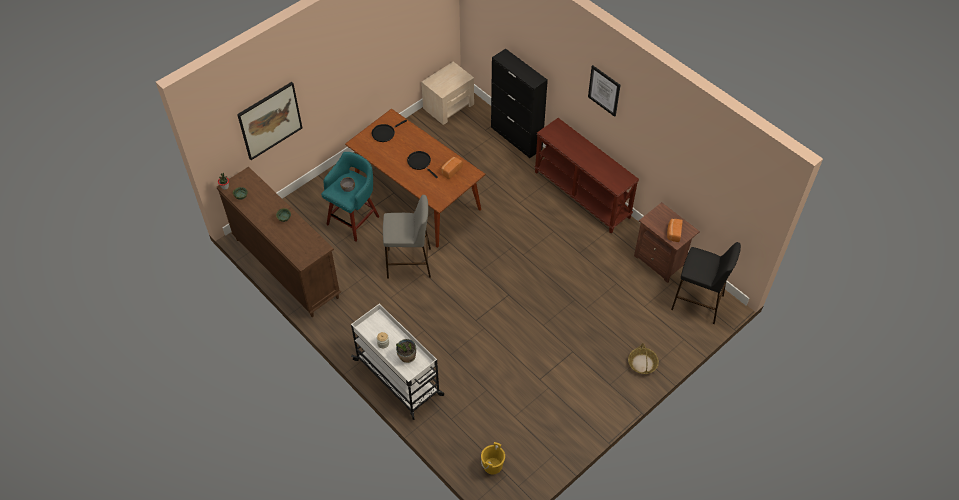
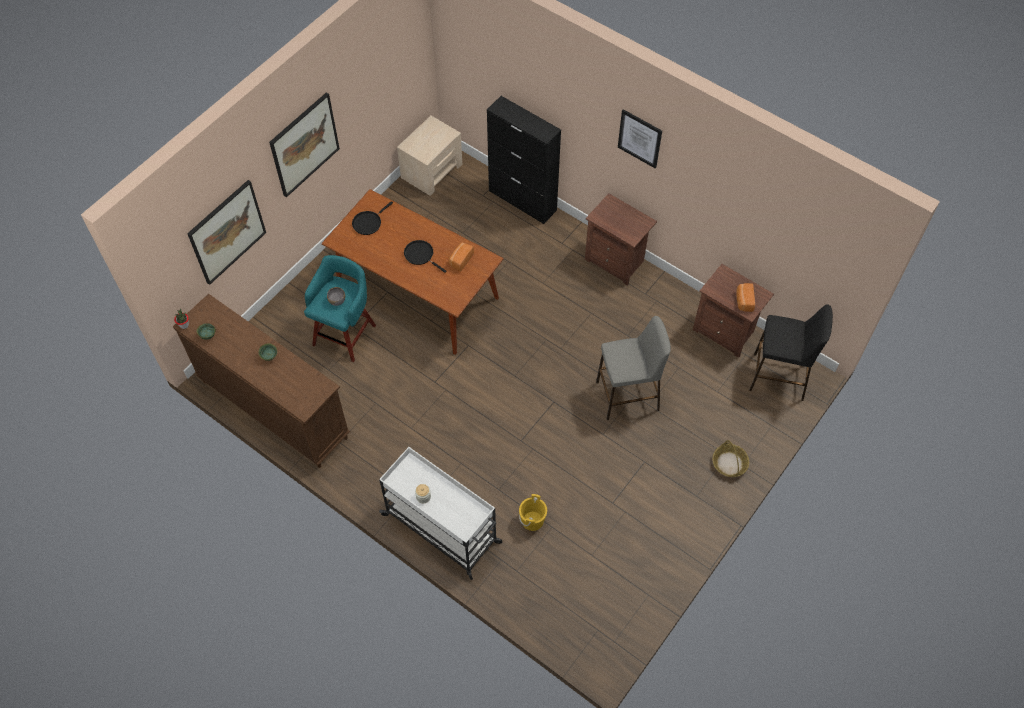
camera: 10 degrees left, 5 degrees up
(341, 63) = (304, 144): none -> picture
(407, 356) = (456, 509): potted plant -> none
(409, 263) = (425, 380): grey stool -> grey stool (628, 396)
(492, 465) = (578, 621): yellow bucket -> yellow bucket (532, 520)
(582, 194) = (616, 261): brown console table -> brown nightstand

